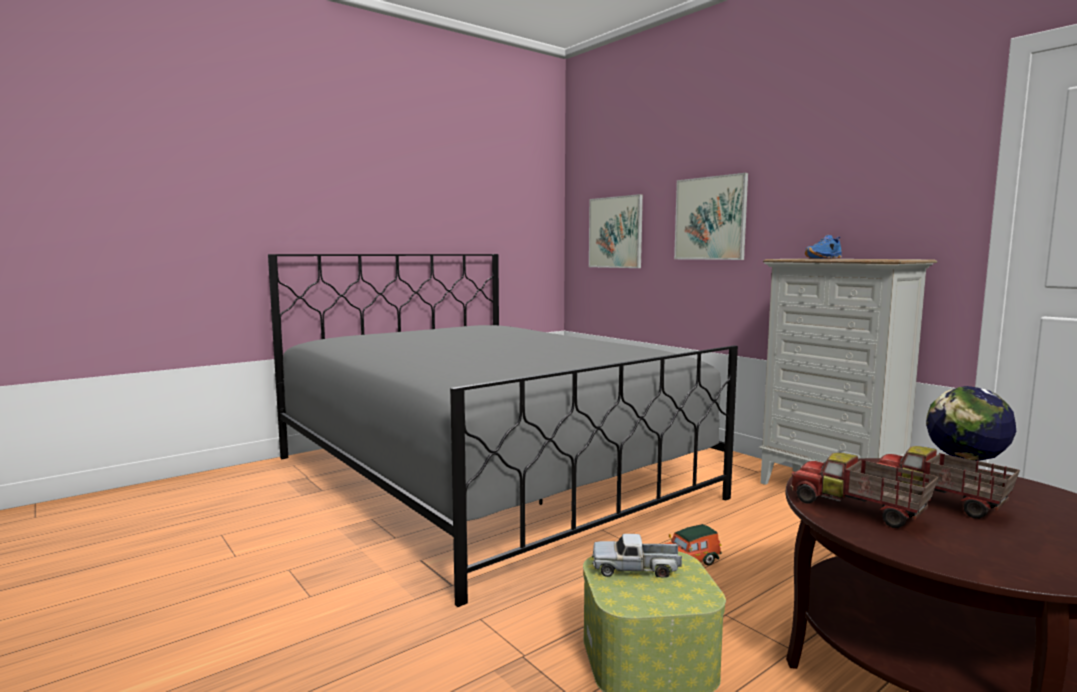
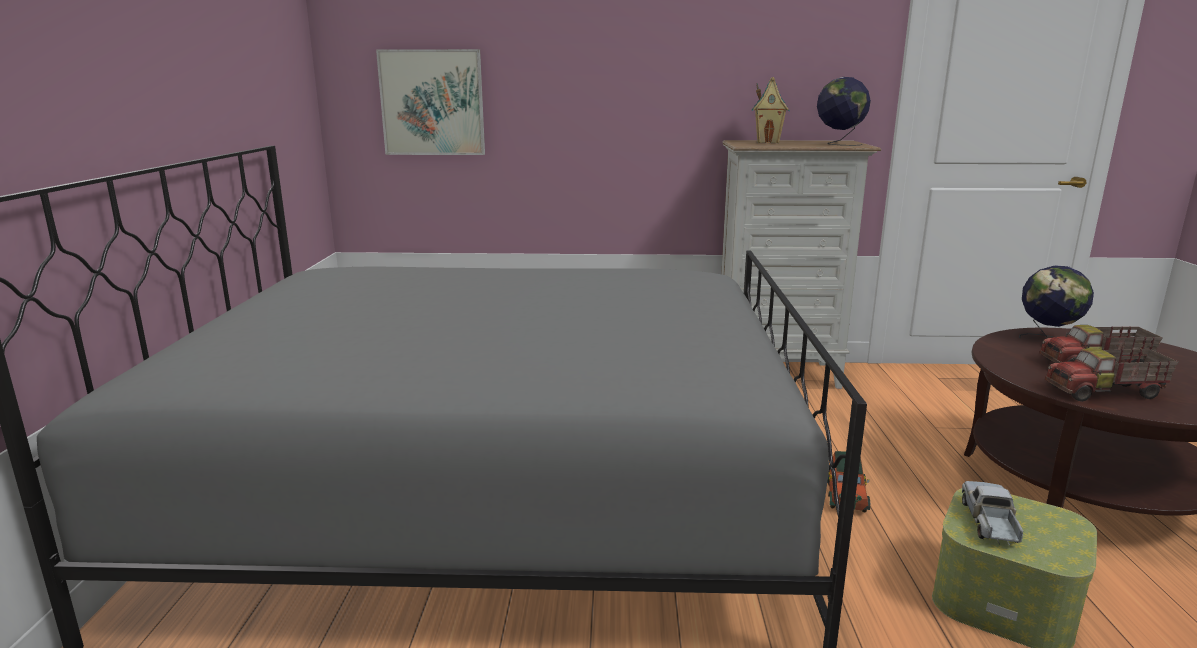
camera: 50 degrees left, 10 degrees up
(636, 568) = (990, 523): toy truck -> toy truck turned 150 degrees clockwise
(710, 218) = (596, 89): picture -> none
(824, 258) = (768, 142): blue shoe -> toy house
(878, 259) = (839, 144): none -> globe

